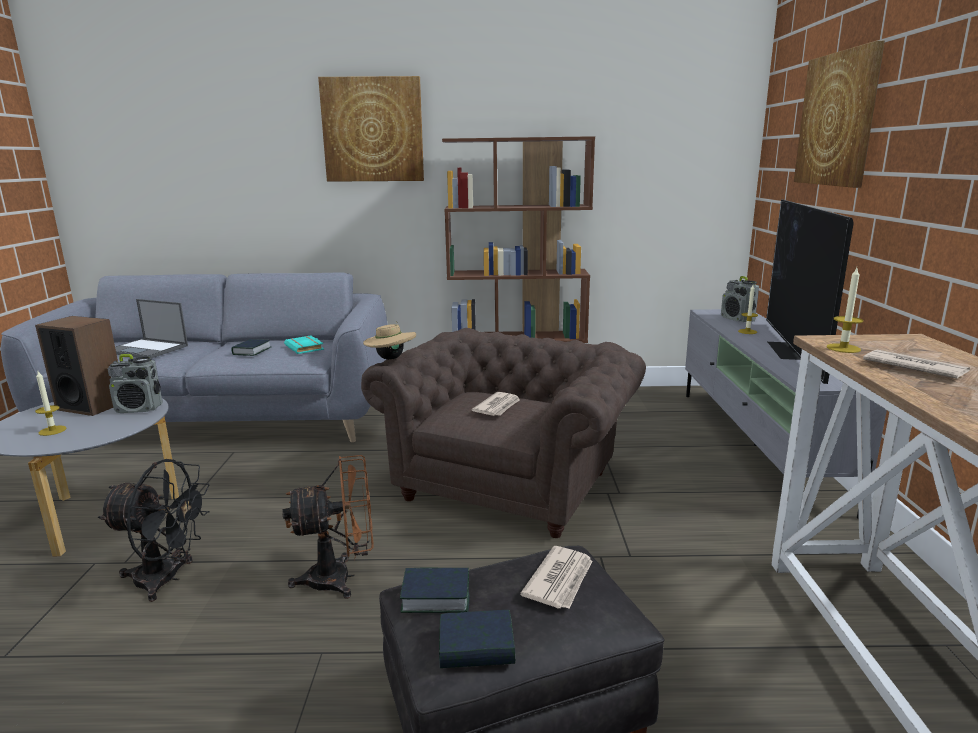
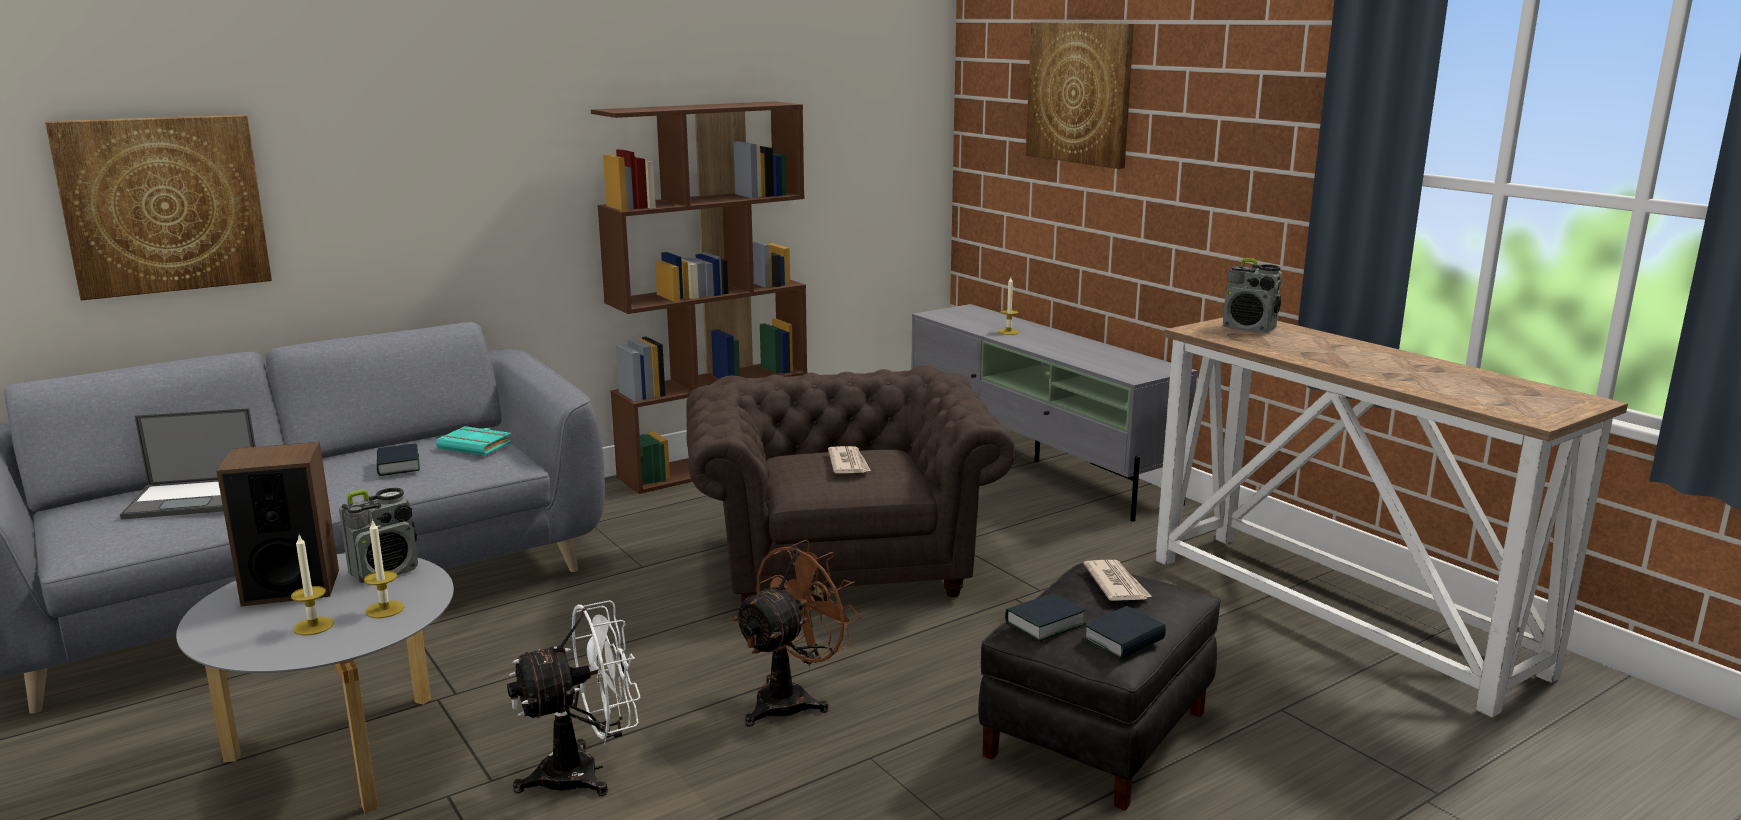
camera: 35 degrees left, 0 degrees up
(167, 579) = (585, 772): black fan -> white fan
(373, 130) = (481, 97): picture -> picture (164, 205)
(391, 358) = (718, 427): beige hat -> none
(737, 319) = (978, 319): radio -> radio (1249, 328)
(792, 351) = (1076, 346): television -> none
(843, 348) = (1217, 335): candle -> candle (385, 609)
(913, 368) = (1282, 343): newspaper -> none

